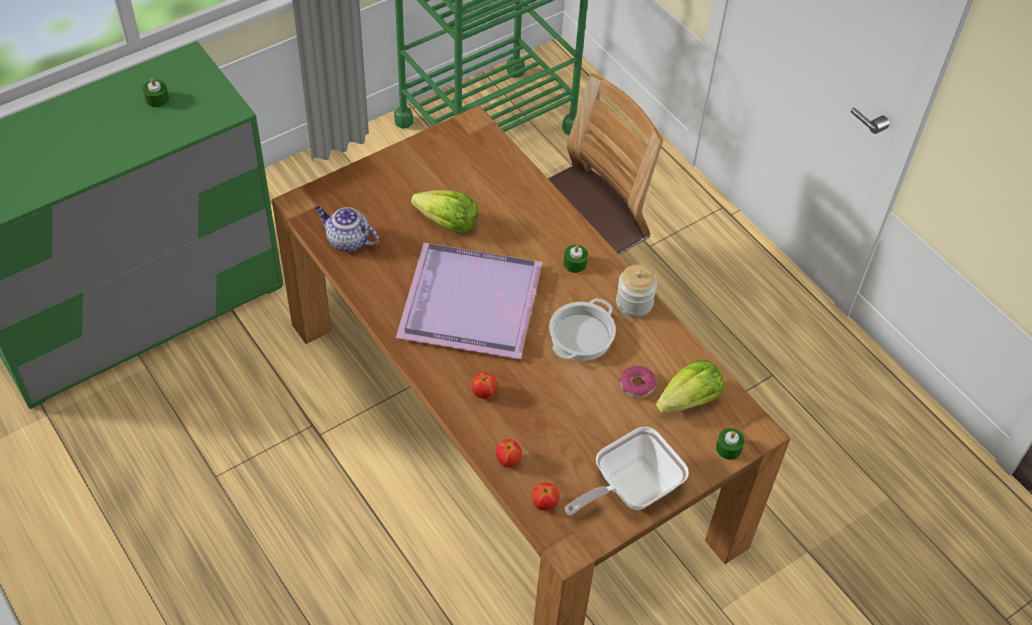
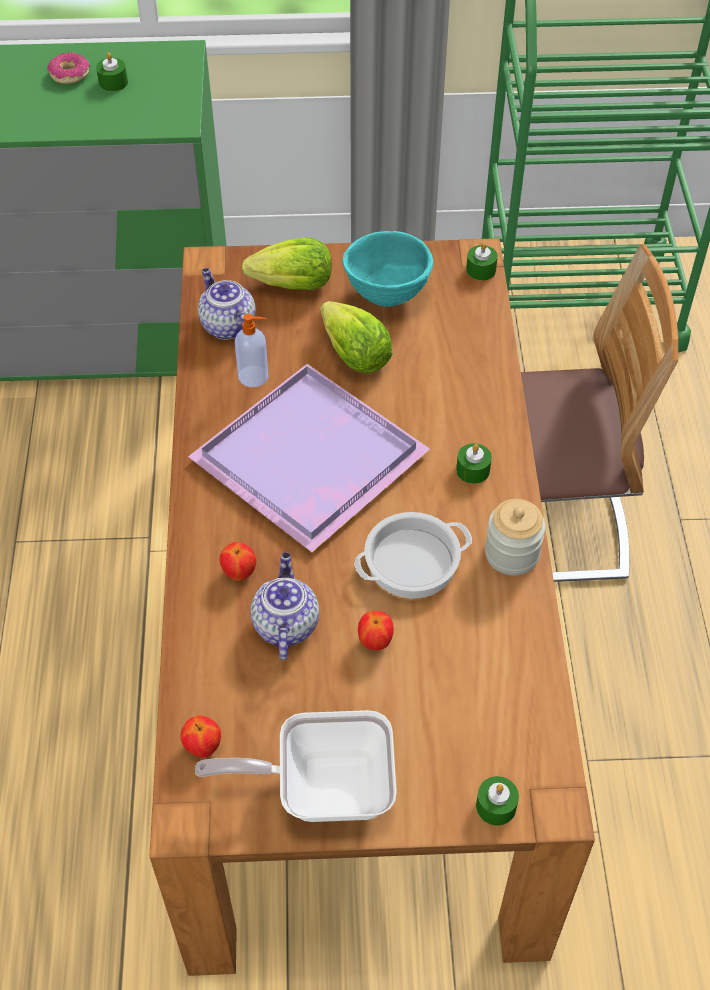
camera: 35 degrees right, 0 degrees up
(393, 266) = (254, 376): none -> soap dispenser
(437, 174) = (387, 296): none -> turquoise bowl
(484, 131) = (481, 270): none -> green candle
(508, 461) = (202, 669): apple -> apple (375, 642)
(535, 410) = (285, 624): none -> teapot
(636, 385) = (435, 658): donut -> donut (69, 74)
(689, 400) = (490, 714): lettuce -> lettuce (293, 285)

